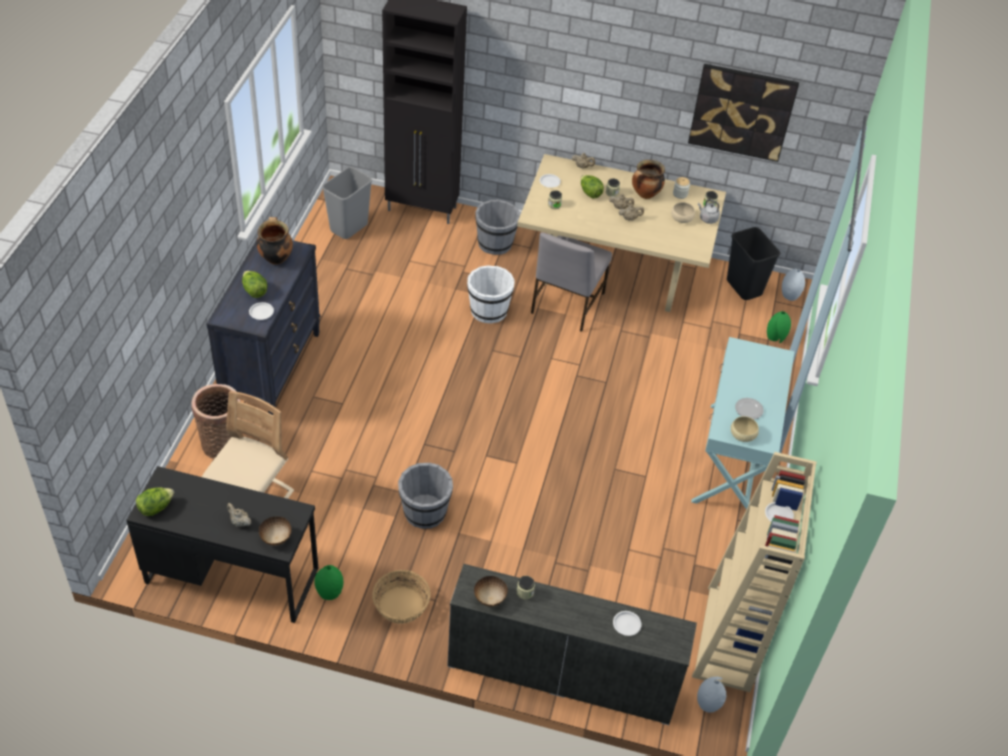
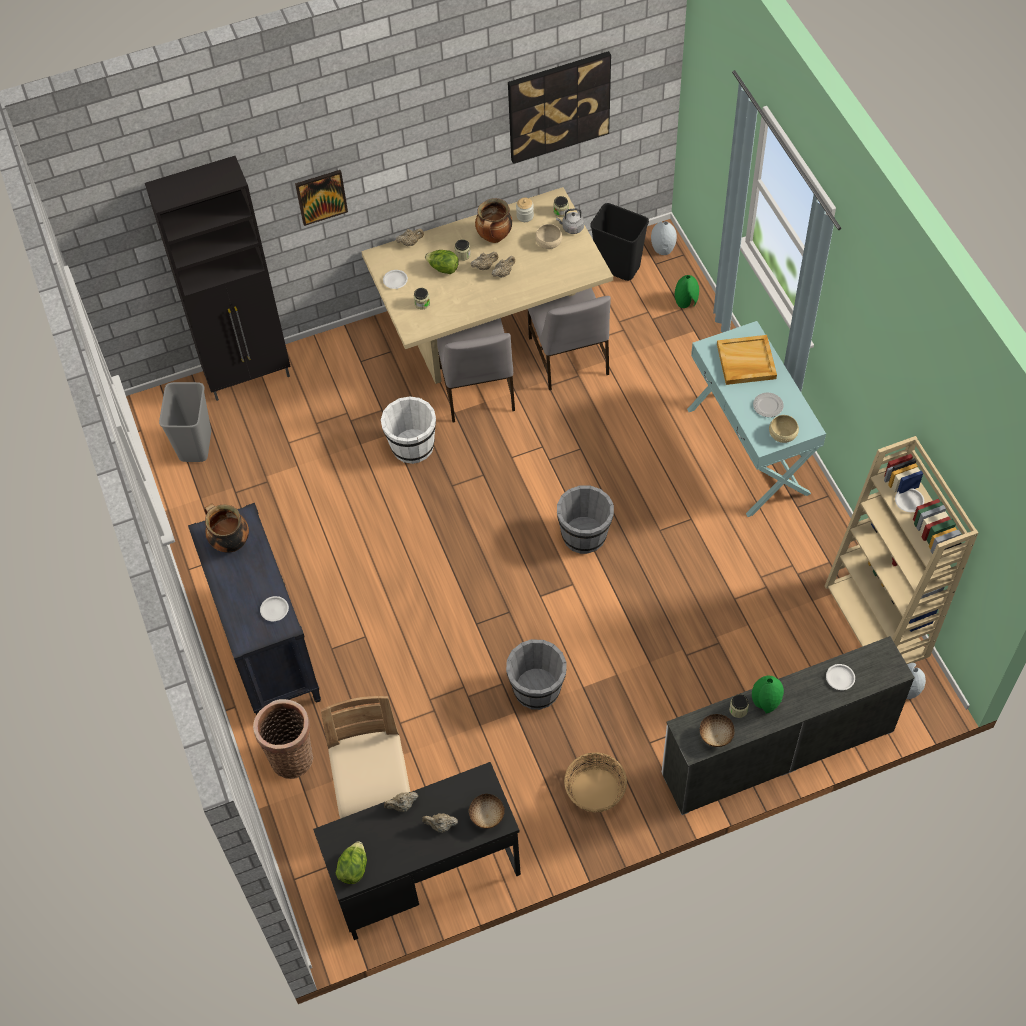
camera: 30 degrees left, 10 degrees up
(227, 492) = (402, 806): none -> beige teapot
(254, 291) = (245, 592): lettuce -> none
(330, 592) = (524, 824): green vase -> green vase (765, 703)
(495, 243) = (354, 369): grey bucket -> grey bucket (584, 535)
(525, 85) = (321, 196): none -> picture
(652, 321) = (568, 357): none -> grey chair
(759, 372) = (745, 362): none -> beige tray

